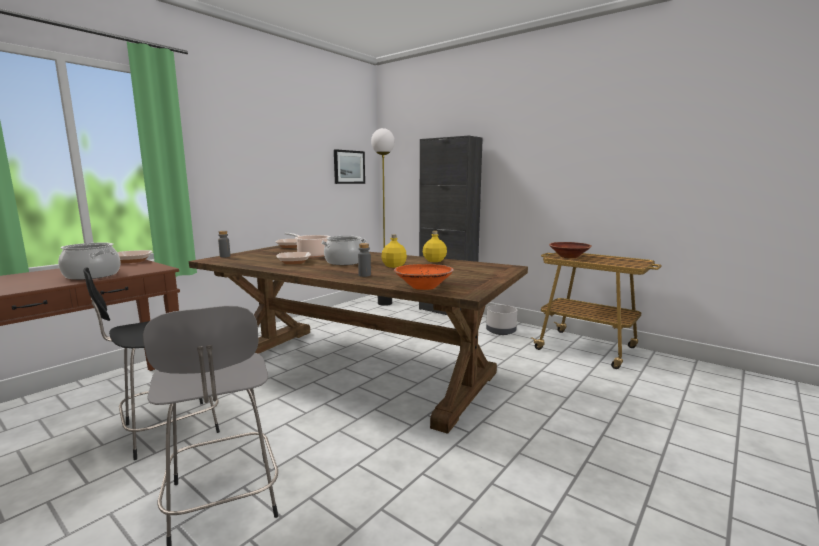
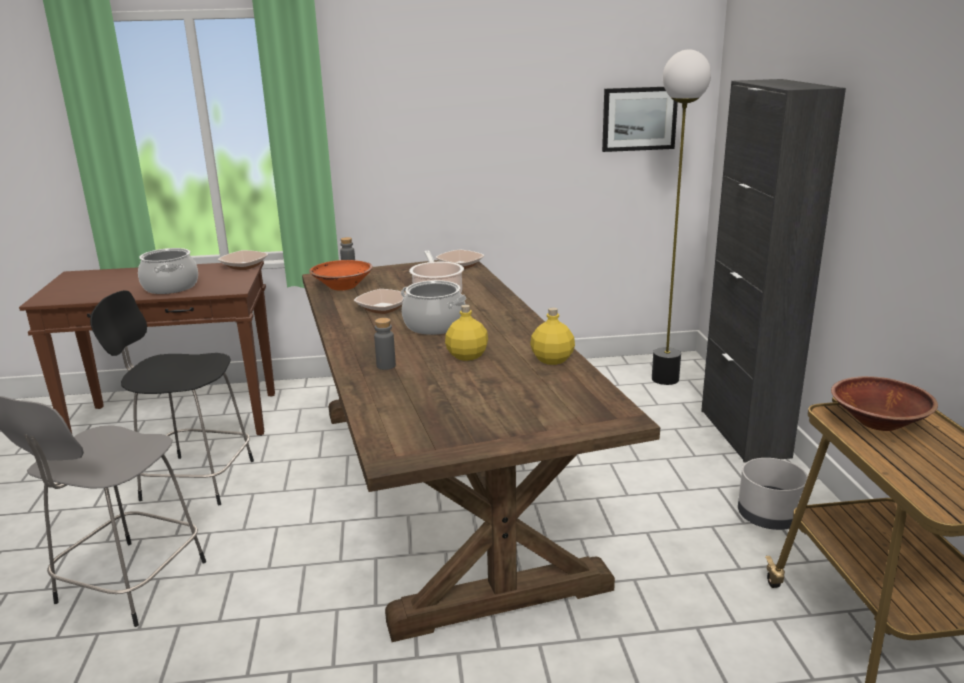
camera: 45 degrees right, 10 degrees up
(423, 287) = (383, 420): orange bowl -> orange bowl (342, 287)

